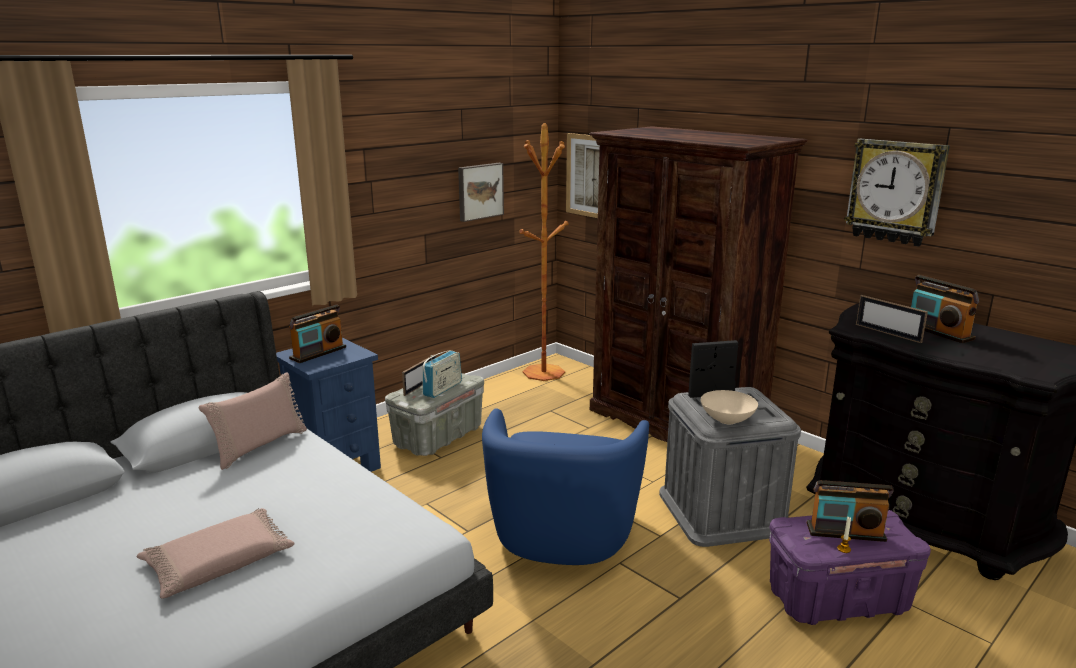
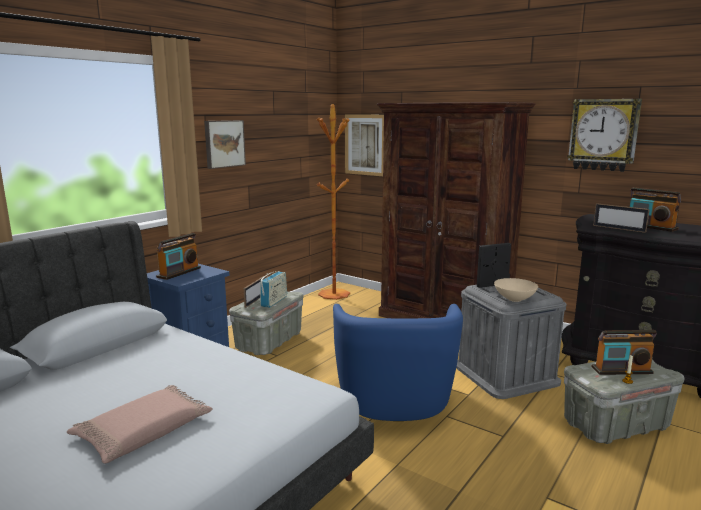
camera: 10 degrees left, 5 degrees down
(260, 446) = (147, 344): beige pillow -> none
(479, 191) = (286, 154): picture -> picture (224, 143)
(838, 599) = (616, 425): purple storage box -> grey storage box

